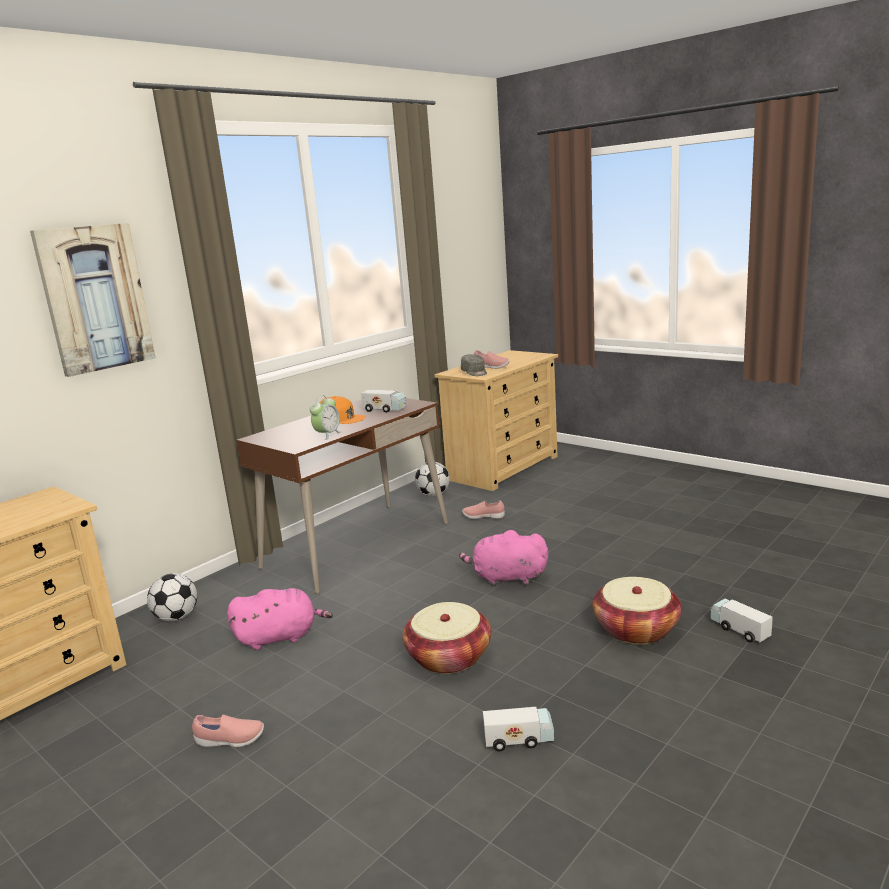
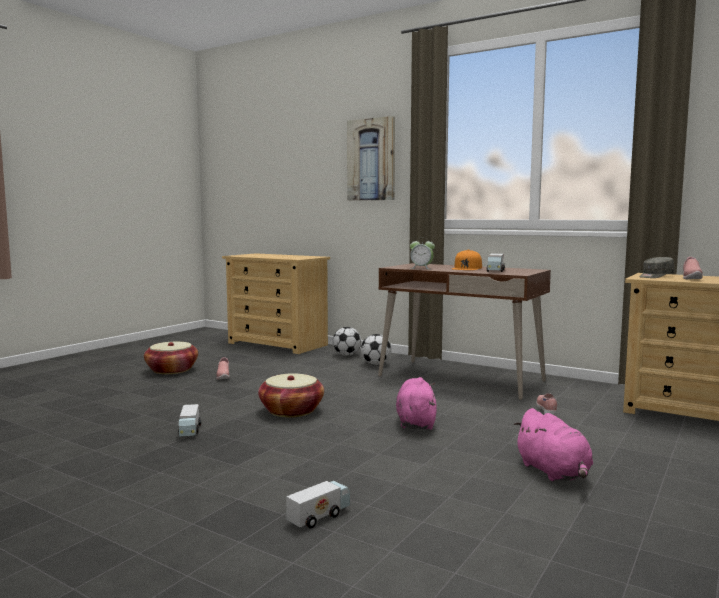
camera: 80 degrees right, 10 degrees down
(280, 637) = (323, 374): pink plush toy -> pink plush toy (554, 473)
(433, 494) = (589, 392): football -> football (375, 364)
(636, 629) = (324, 468): basket -> basket (172, 370)

